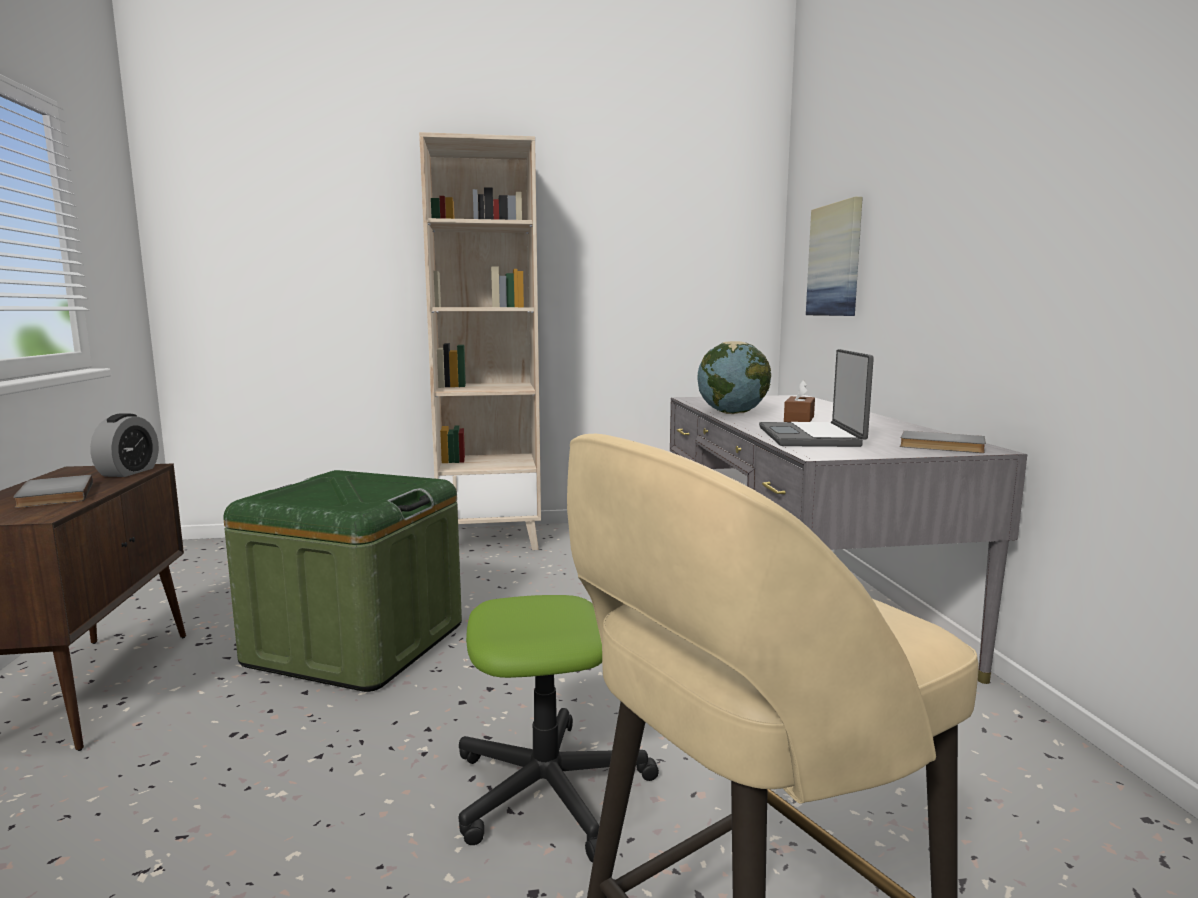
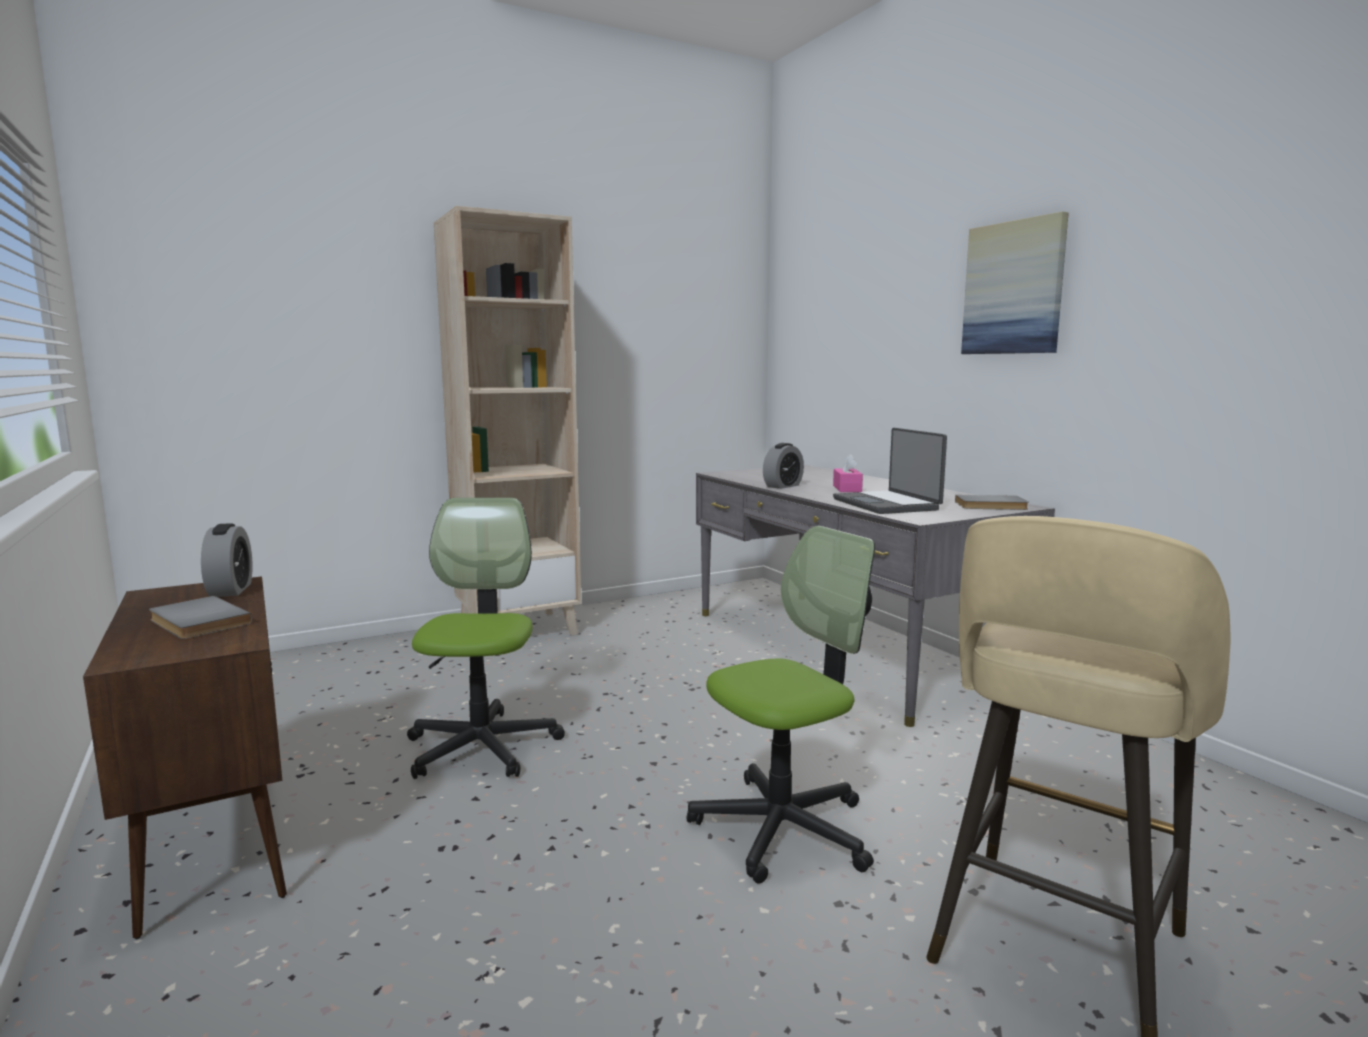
camera: 20 degrees left, 0 degrees up
(357, 644) = (482, 747): green storage box -> office chair
(732, 413) = (783, 486): globe -> alarm clock
(799, 419) = (847, 489): brown tissue box -> pink tissue box
(835, 260) = (836, 343): picture -> picture (1014, 288)

